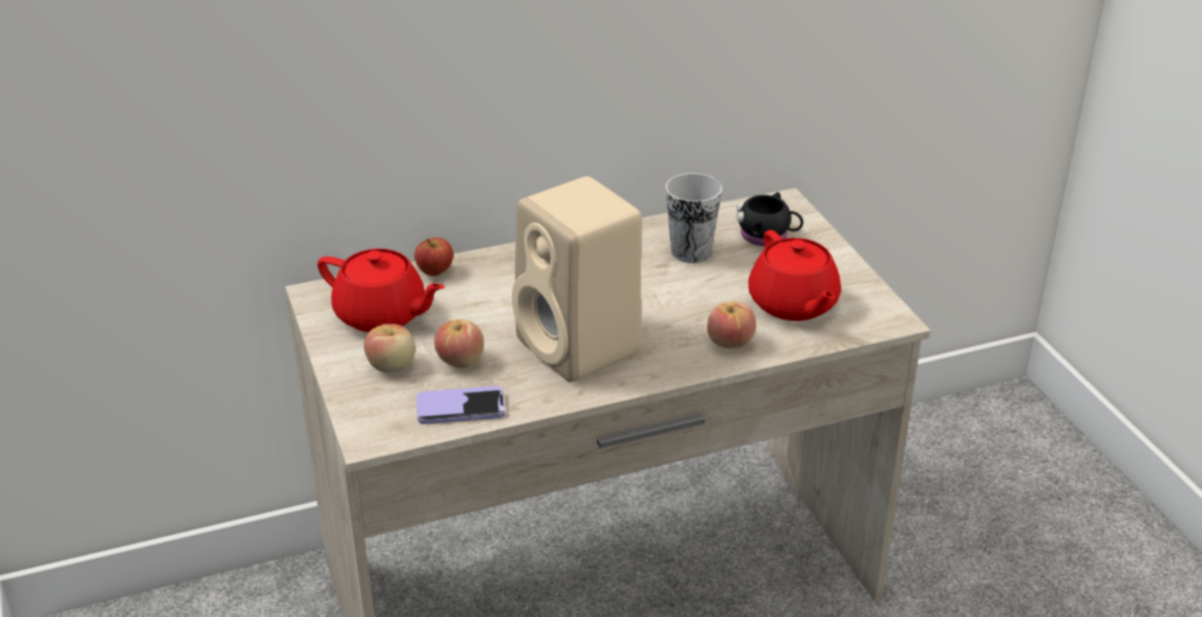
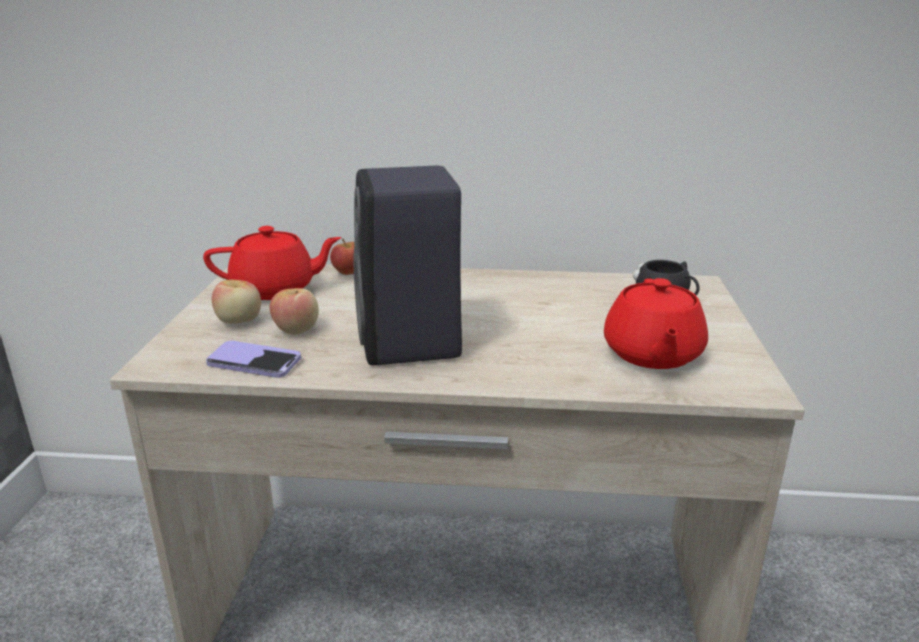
camera: 25 degrees right, 10 degrees down
(382, 315) = (275, 290): red teapot -> red teapot turned 60 degrees counterclockwise
(582, 348) = (410, 343): beige speaker -> black speaker
(691, 252) = (579, 299): cup -> none
(730, 342) = (558, 370): apple -> none

